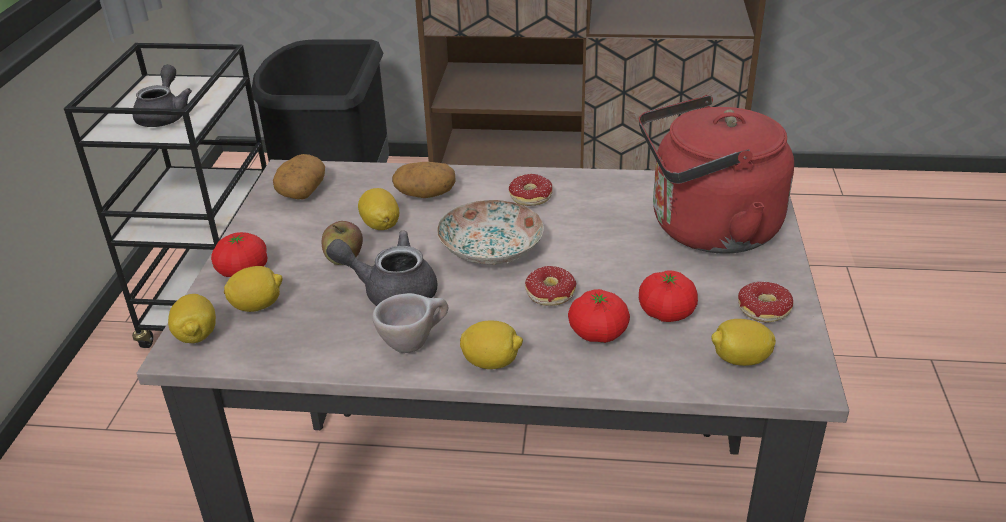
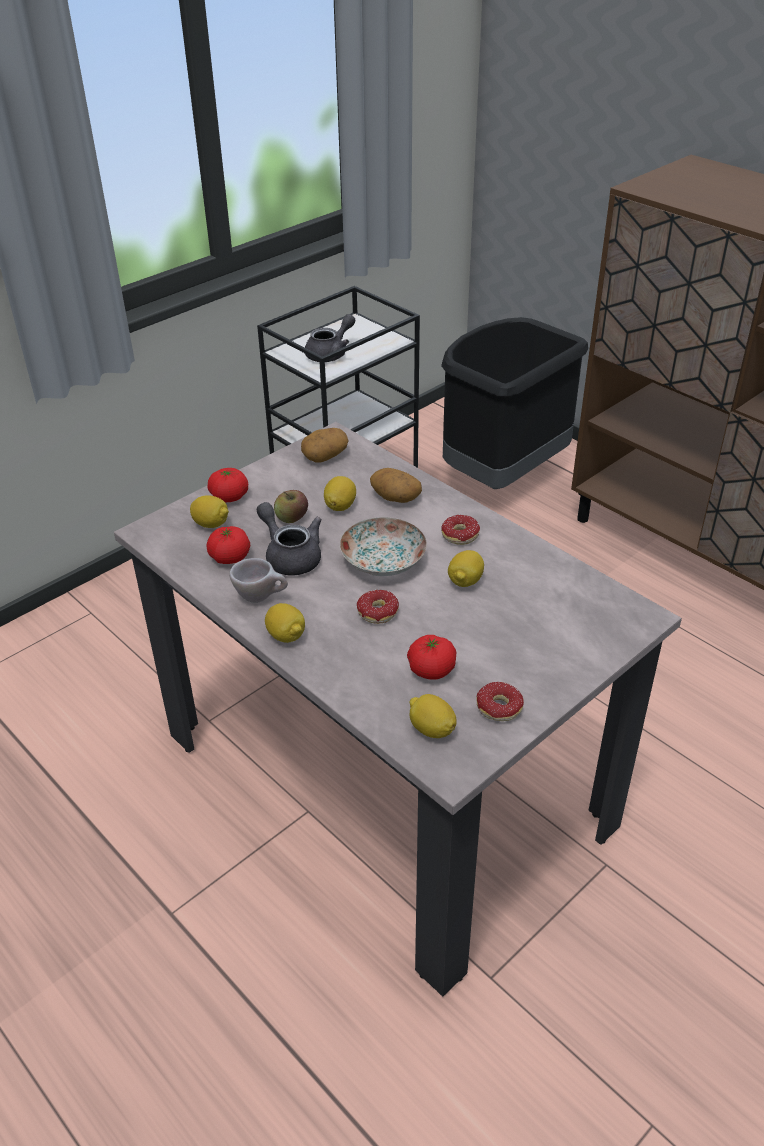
camera: 40 degrees right, 5 degrees up
(196, 336) = (162, 526): lemon -> lemon (465, 581)
(598, 333) = (370, 656): tomato -> tomato (230, 557)
(706, 230) = (548, 628): red kettle -> none

